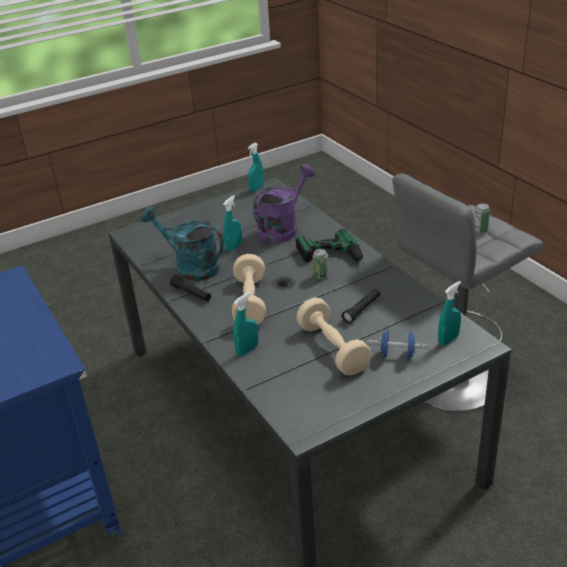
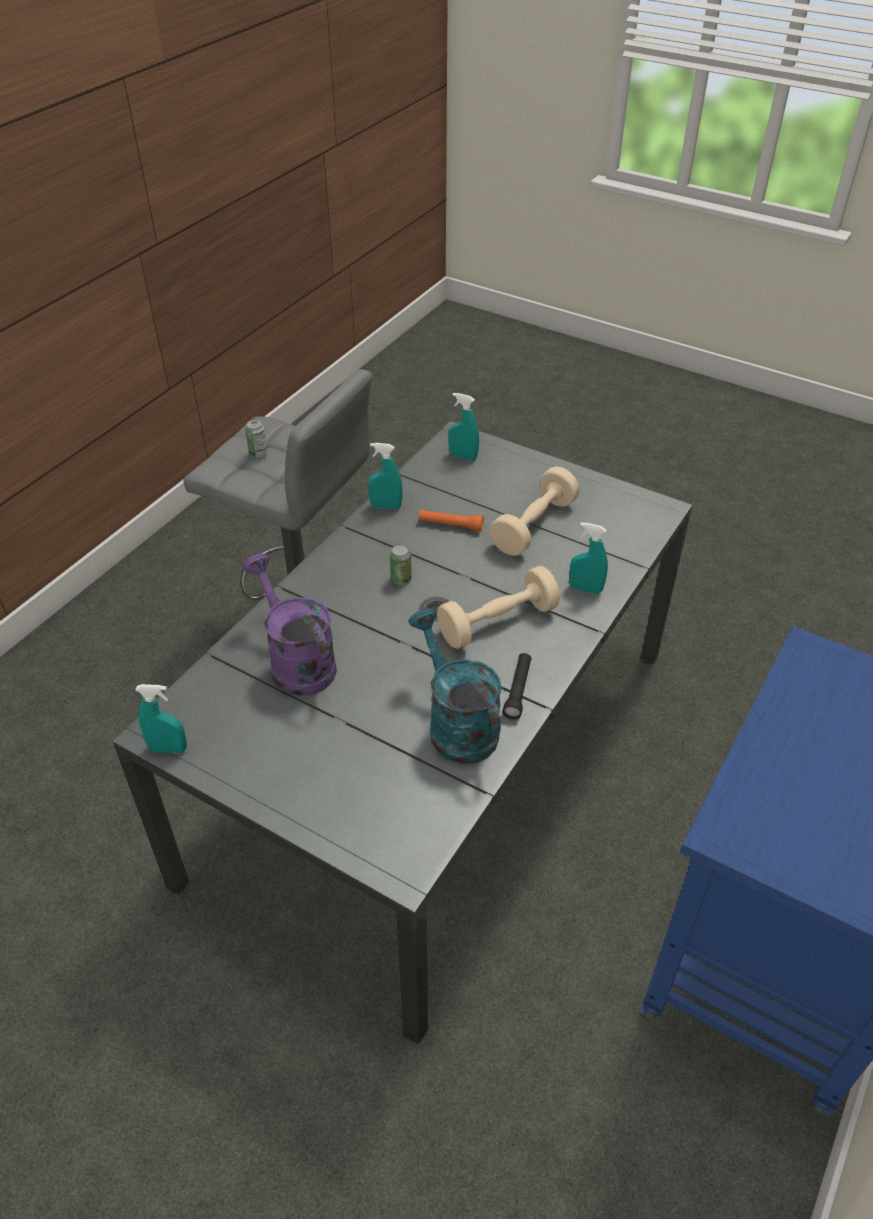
camera: 120 degrees left, 10 degrees up
(190, 267) = (456, 724): turquoise watering can -> turquoise watering can turned 150 degrees clockwise
(234, 247) = (376, 696): turquoise spray bottle -> turquoise spray bottle (386, 506)
(282, 228) = (296, 661): purple watering can -> purple watering can turned 45 degrees clockwise
(333, 258) = (354, 581): power drill -> none
(362, 310) = (451, 525): black flashlight -> orange flashlight
(397, 355) = (510, 482): blue dumbbell -> none

